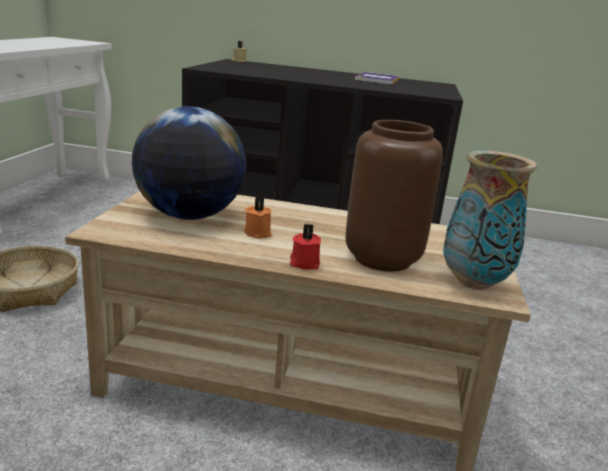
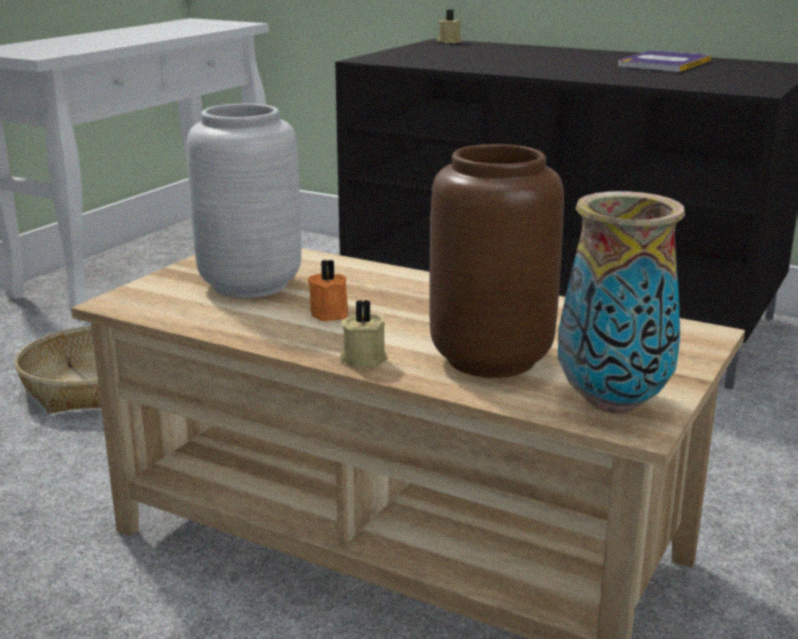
camera: 20 degrees right, 0 degrees up
(189, 216) = (250, 286): globe -> grey vase
(304, 263) = (363, 358): red candle -> beige candle

